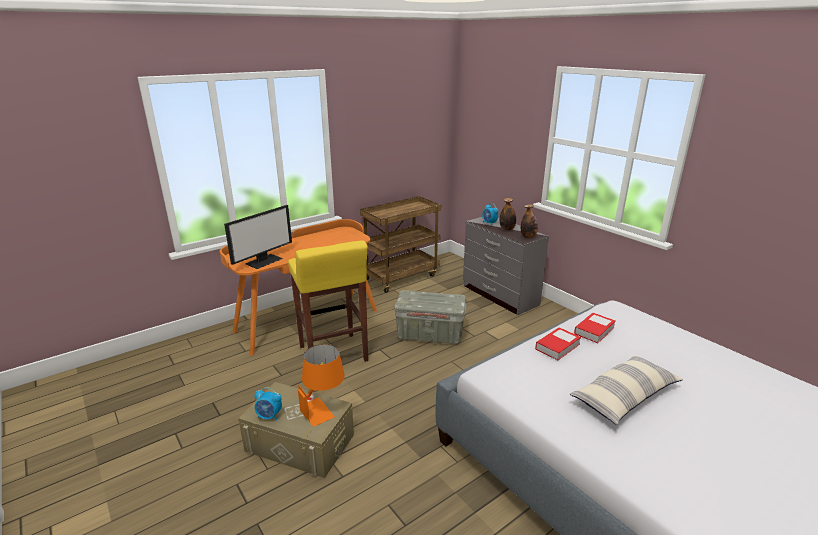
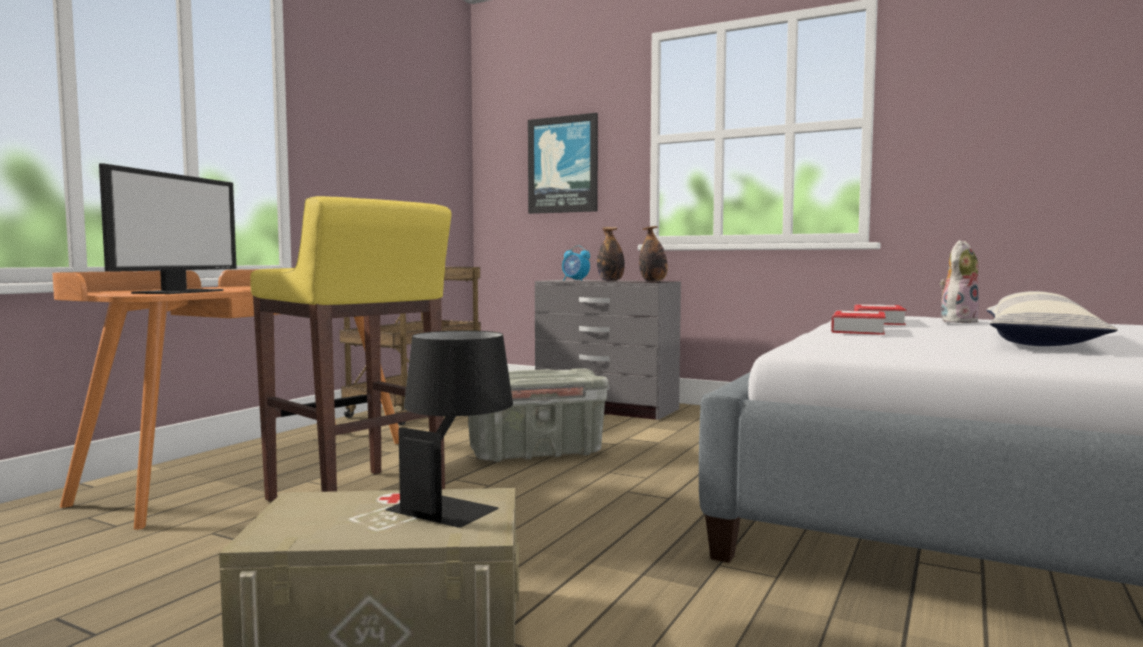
camera: 25 degrees left, 20 degrees down
(269, 416) = (319, 534): alarm clock -> none
(323, 408) = (455, 502): orange table lamp -> black table lamp
(500, 141) = (563, 165): none -> picture
(638, 344) = (957, 321): none -> plush toy

